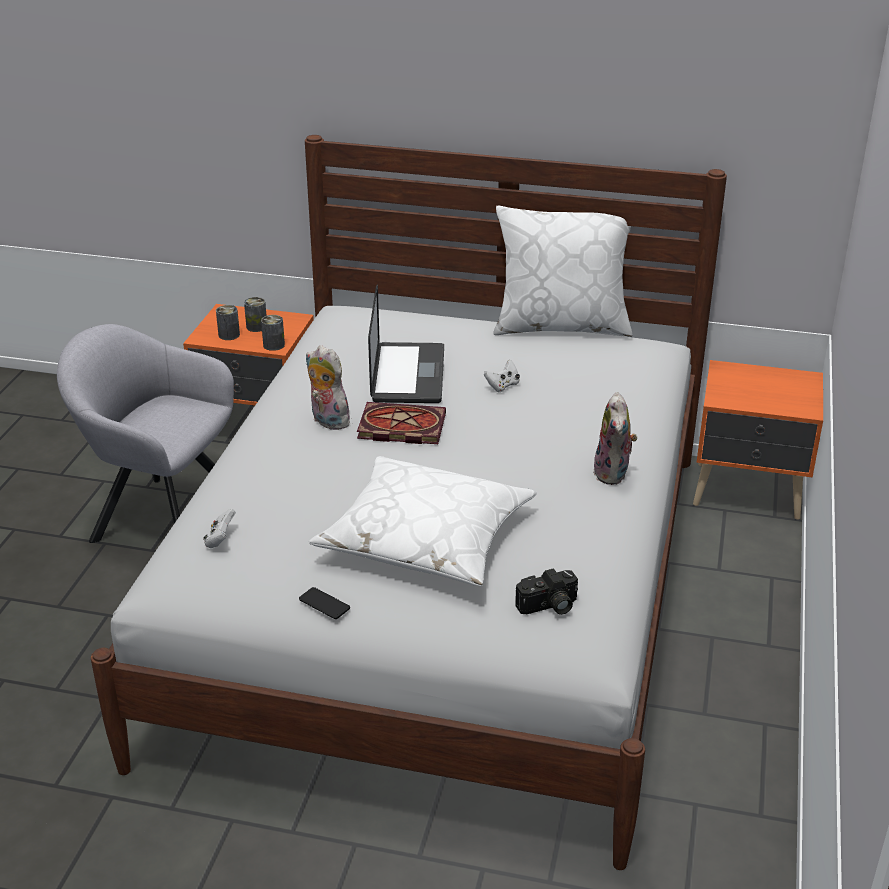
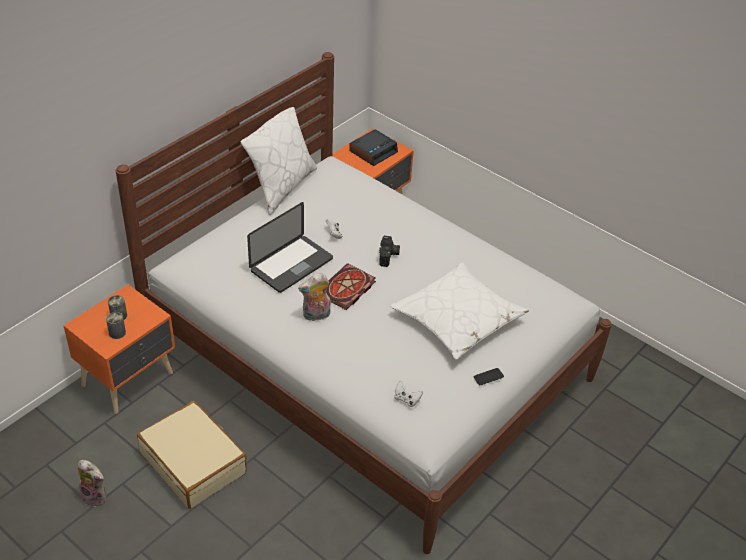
camera: 65 degrees left, 10 degrees up
(162, 517) = (194, 463): grey armchair -> beige suitcase
(274, 345) = (152, 316): can -> none
(408, 375) = (291, 265): laptop -> laptop turned 105 degrees clockwise
(548, 607) = (536, 300): camera -> camera (389, 256)
(613, 474) = (444, 233): plush toy -> plush toy (96, 495)
(769, 389) = (373, 151): none -> alarm clock

